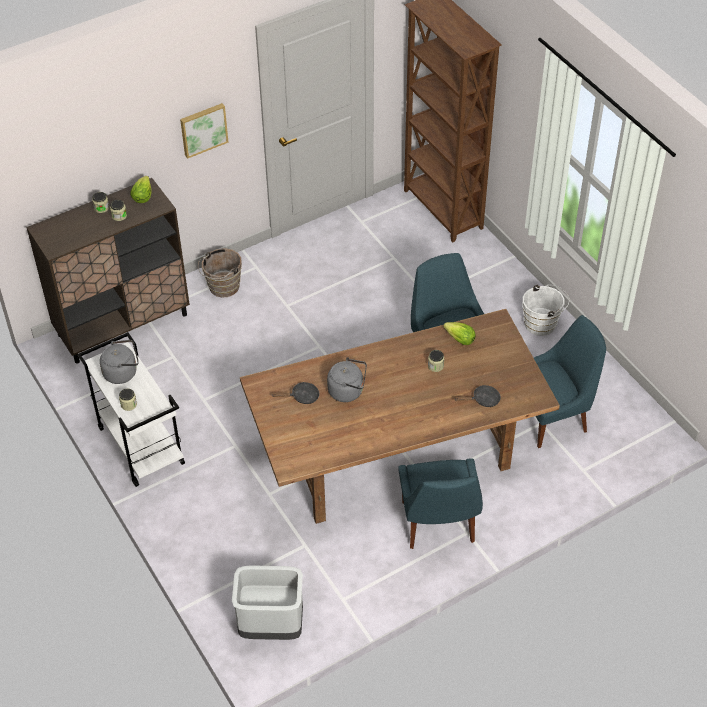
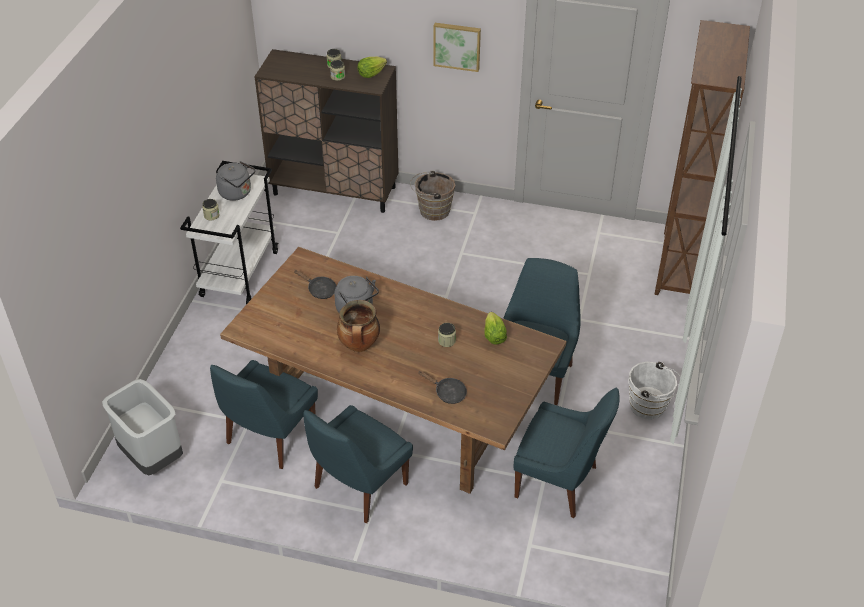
camera: 45 degrees right, 5 degrees down
(335, 543) = (269, 438): none -> blue chair
(385, 414) = (359, 346): none -> cooking pot

